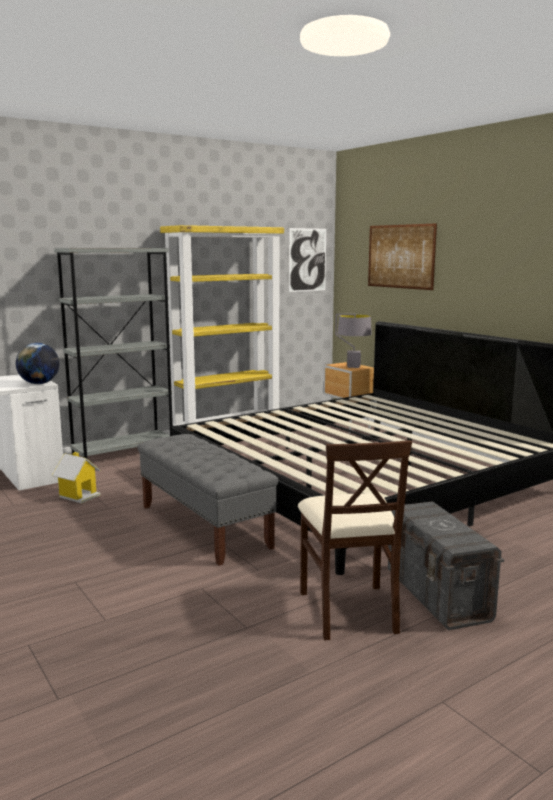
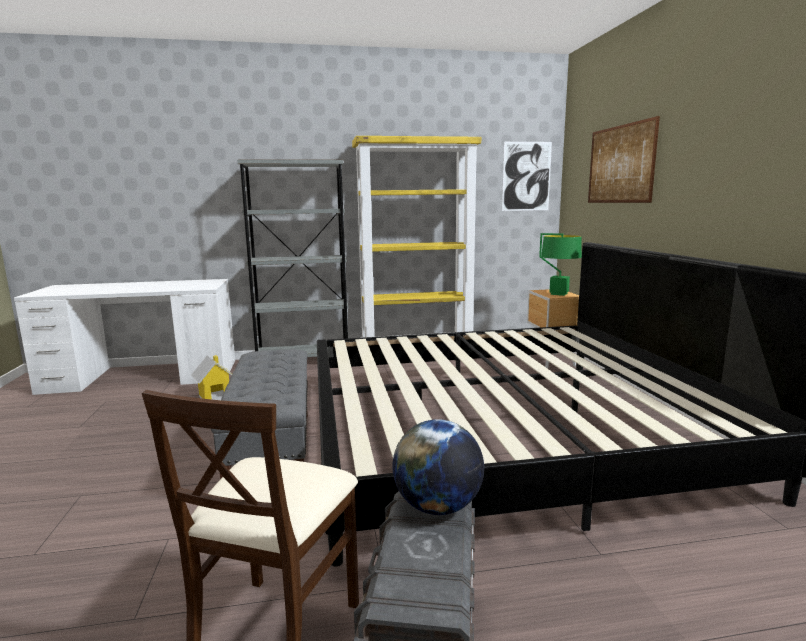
camera: 25 degrees right, 0 degrees up
(39, 383) = (204, 287): globe -> globe (437, 507)
(353, 366) = (558, 294): grey table lamp -> green table lamp

